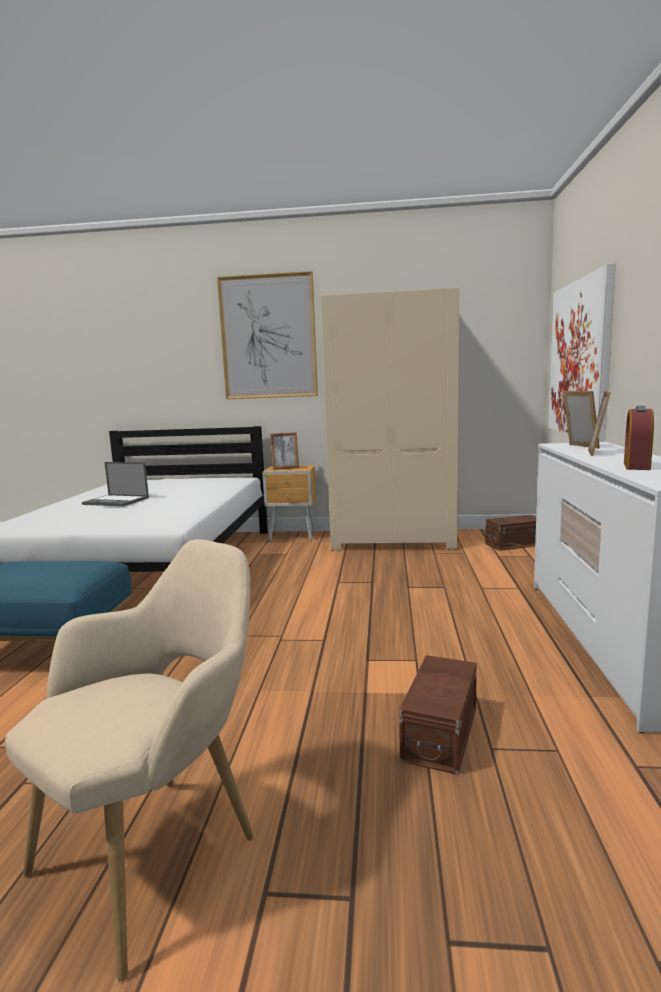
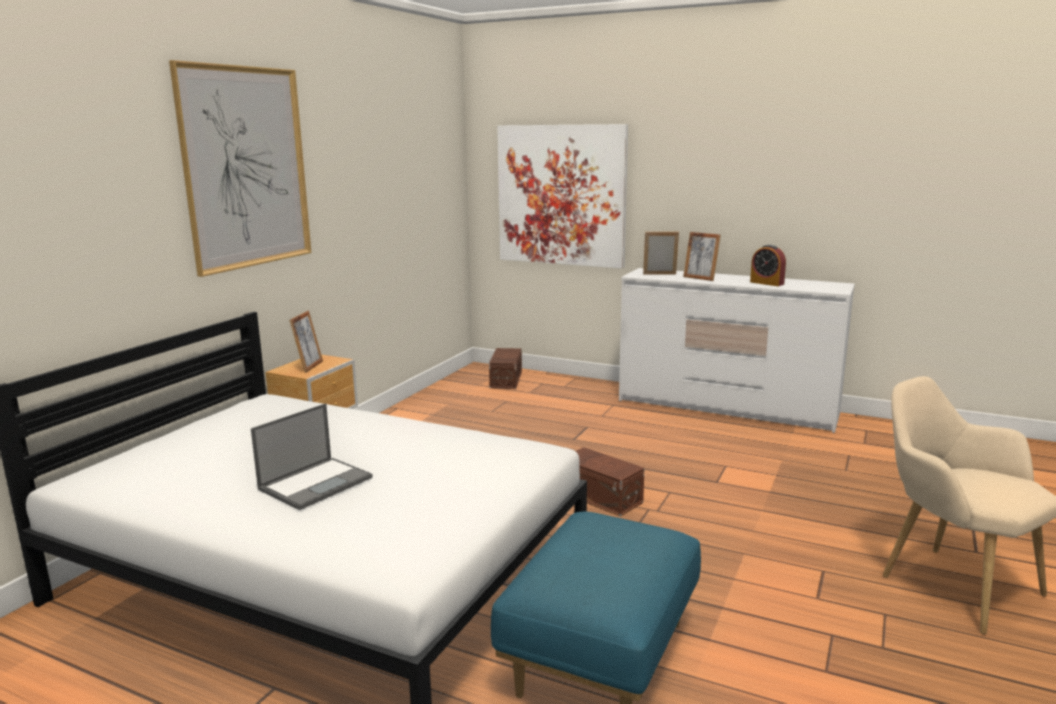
camera: 70 degrees left, 5 degrees up
(394, 539) = (420, 416): beige wardrobe -> none
(442, 732) = (827, 478): brown storage box -> brown storage box (600, 496)

